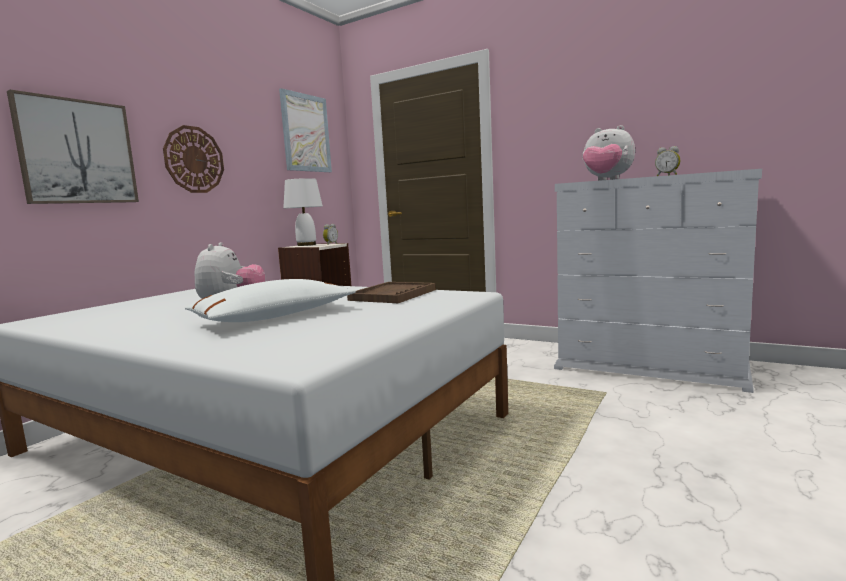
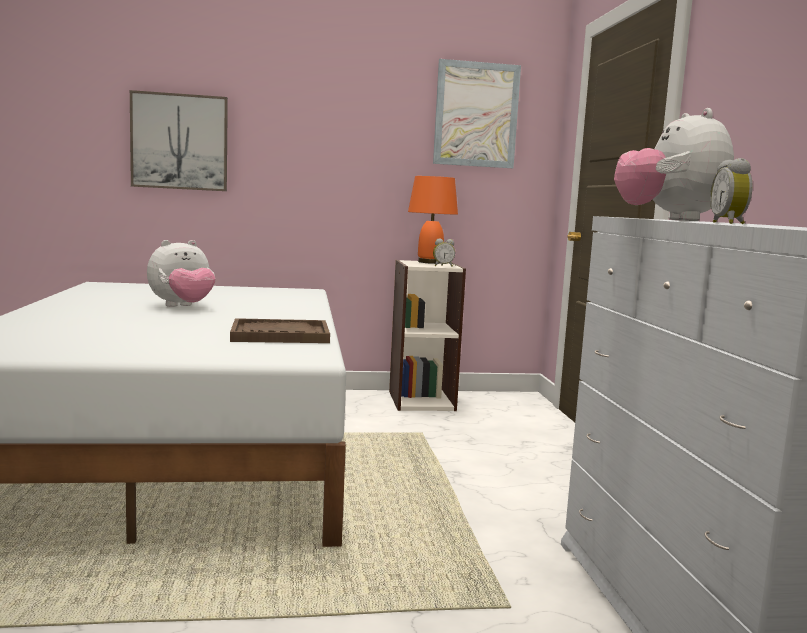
camera: 50 degrees right, 0 degrees up
(194, 160) = (300, 150): wall clock -> none
(274, 317) = (137, 321): white pillow -> none
(306, 245) = (429, 262): white table lamp -> orange table lamp

